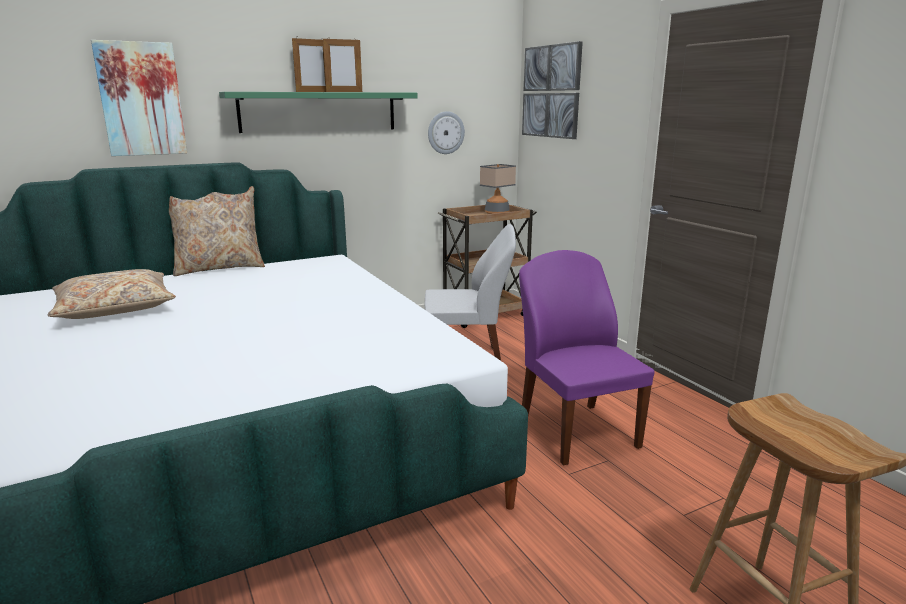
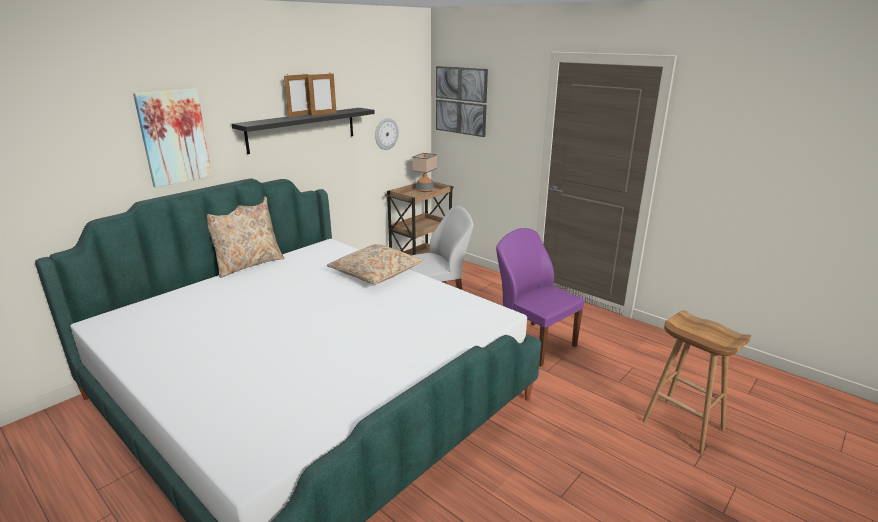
camera: 20 degrees left, 5 degrees up
(115, 308) = (211, 315): beige pillow -> beige pillow (375, 273)
(319, 111) = (302, 129): green shelf -> black shelf

